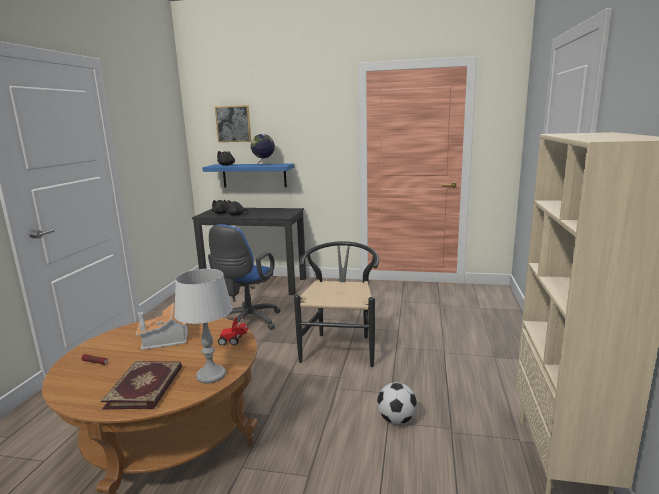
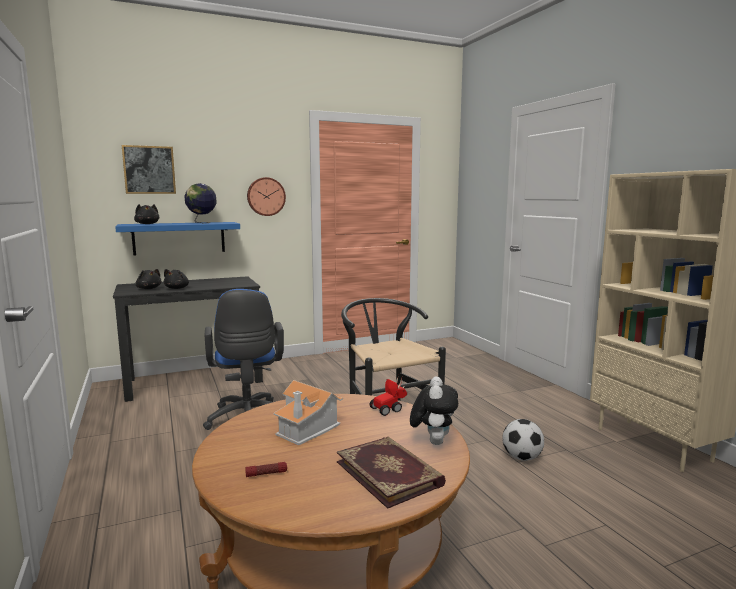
camera: 35 degrees left, 5 degrees down
(211, 375) = (433, 441): grey table lamp -> plush toy
(319, 142) = (266, 196): none -> wall clock

